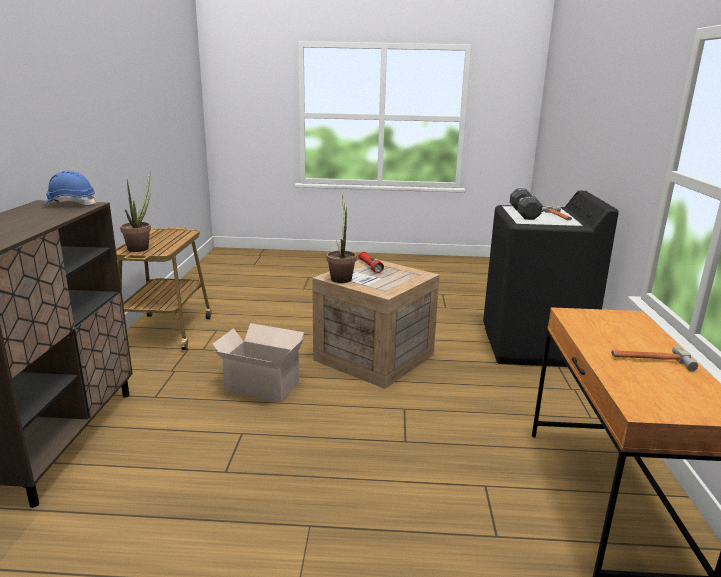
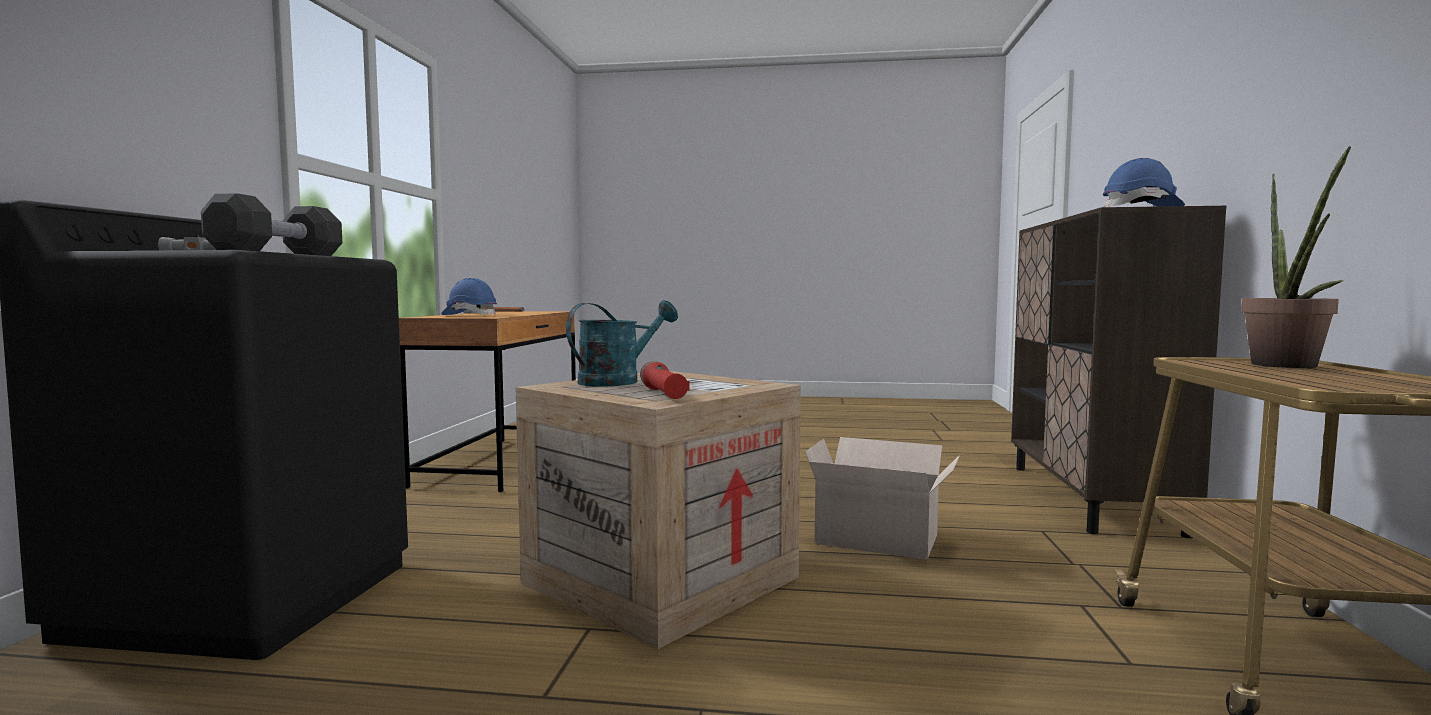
camera: 175 degrees left, 15 degrees down
(341, 278) = (738, 383): potted plant -> none
(399, 280) = (618, 381): none -> turquoise watering can
(618, 329) = (470, 315): none -> blue hard hat

